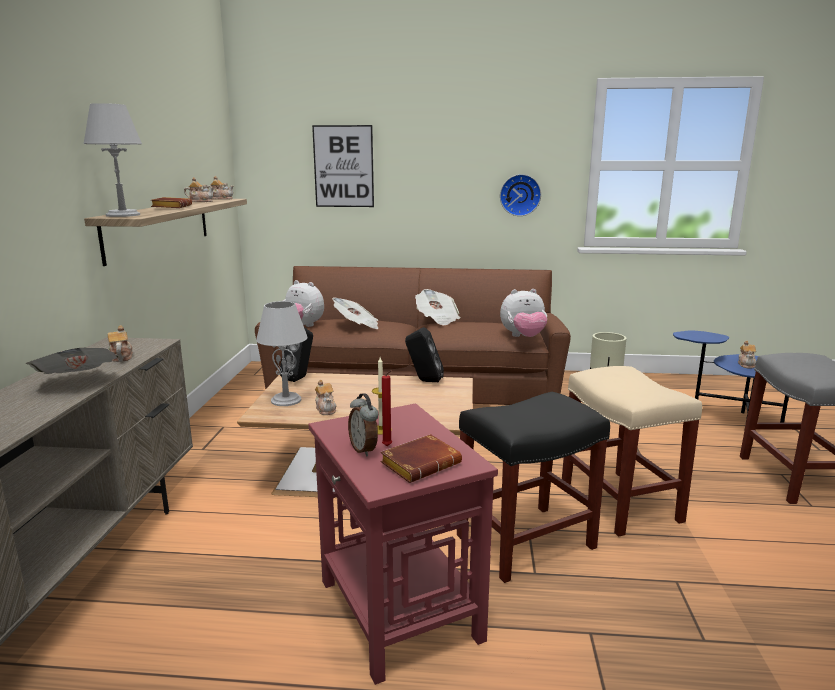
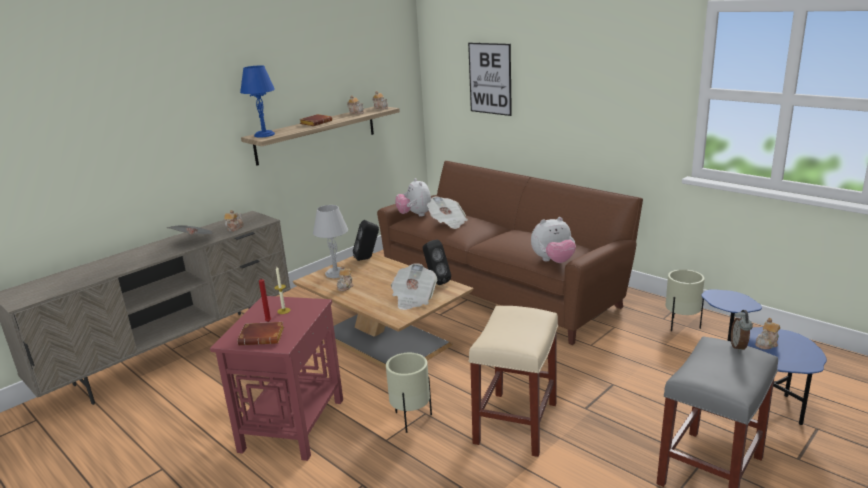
camera: 40 degrees right, 5 degrees up
(123, 215) = (264, 135): grey table lamp -> blue table lamp
(364, 449) = (256, 320): alarm clock -> alarm clock (739, 347)
(437, 319) = (517, 228): newspaper -> newspaper (413, 299)
(520, 195) = (630, 117): wall clock -> none
(523, 337) = (553, 261): plush toy -> plush toy turned 45 degrees counterclockwise
(526, 541) = (411, 420): black stool -> beige planter

